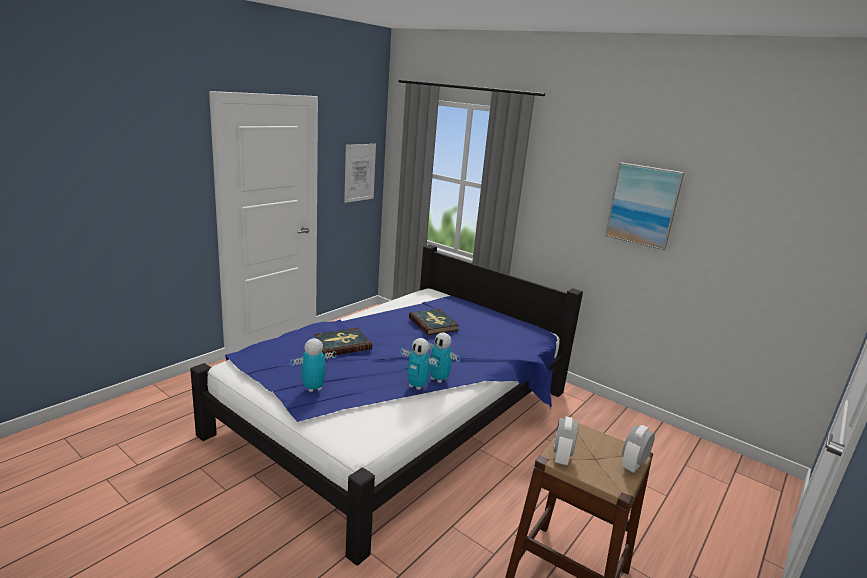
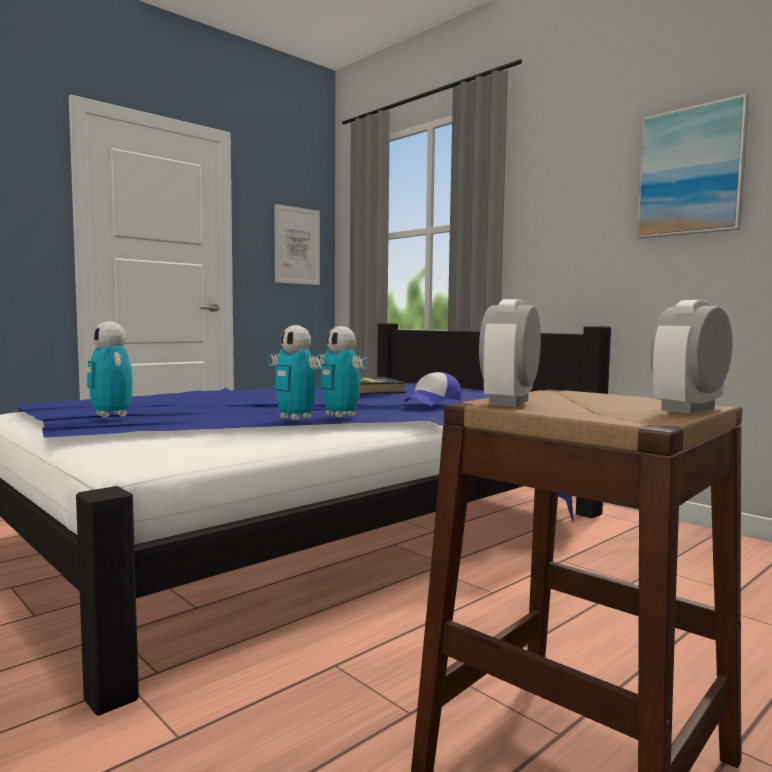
camera: 10 degrees right, 15 degrees down
(313, 388) = (112, 416): toy robot -> toy robot turned 105 degrees counterclockwise
(342, 344) = (206, 397): book -> none
(481, 351) = (433, 401): none -> cap

